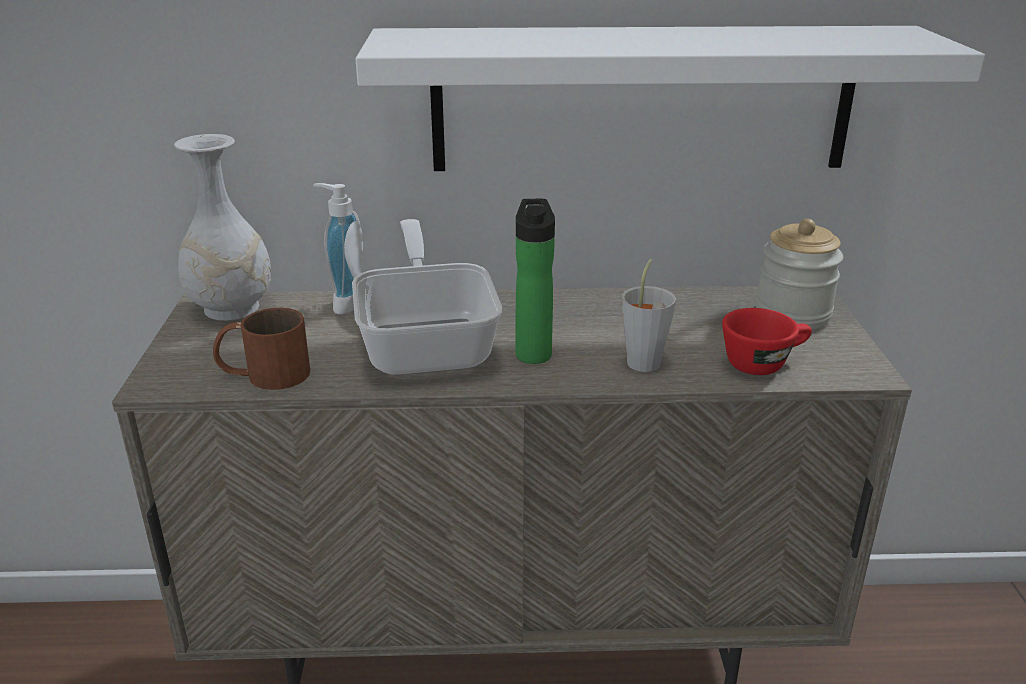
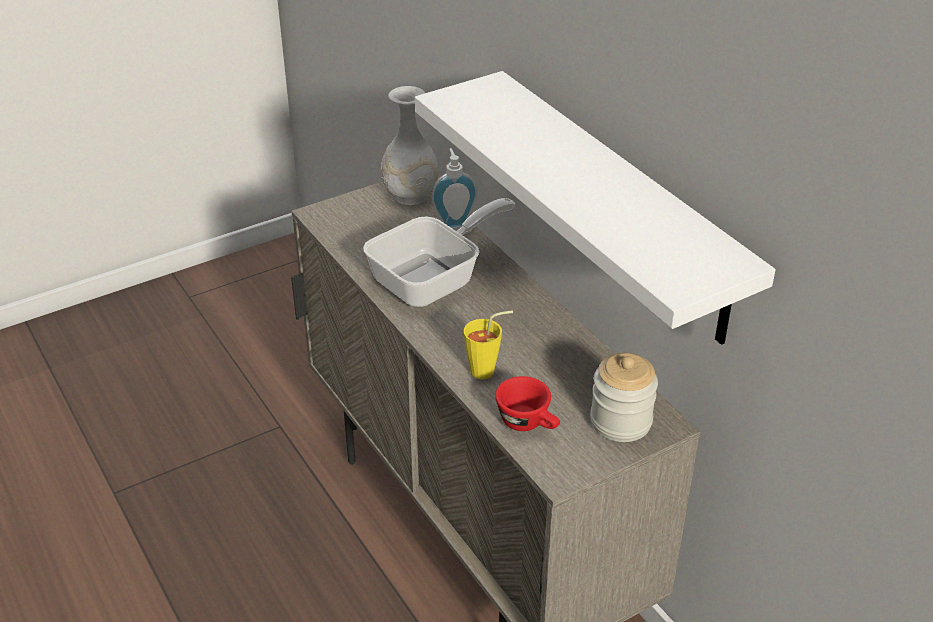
camera: 60 degrees right, 10 degrees up
(263, 375) = (350, 241): brown mug -> none
(533, 352) = (457, 323): bottle -> none
(645, 359) = (488, 370): grey cup -> yellow cup

